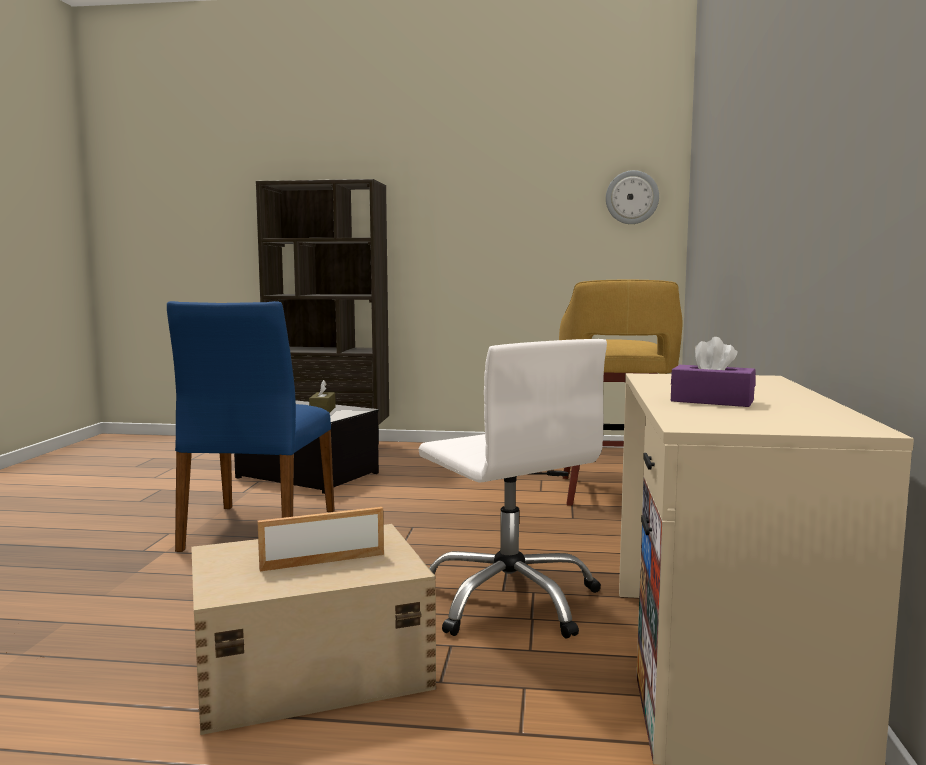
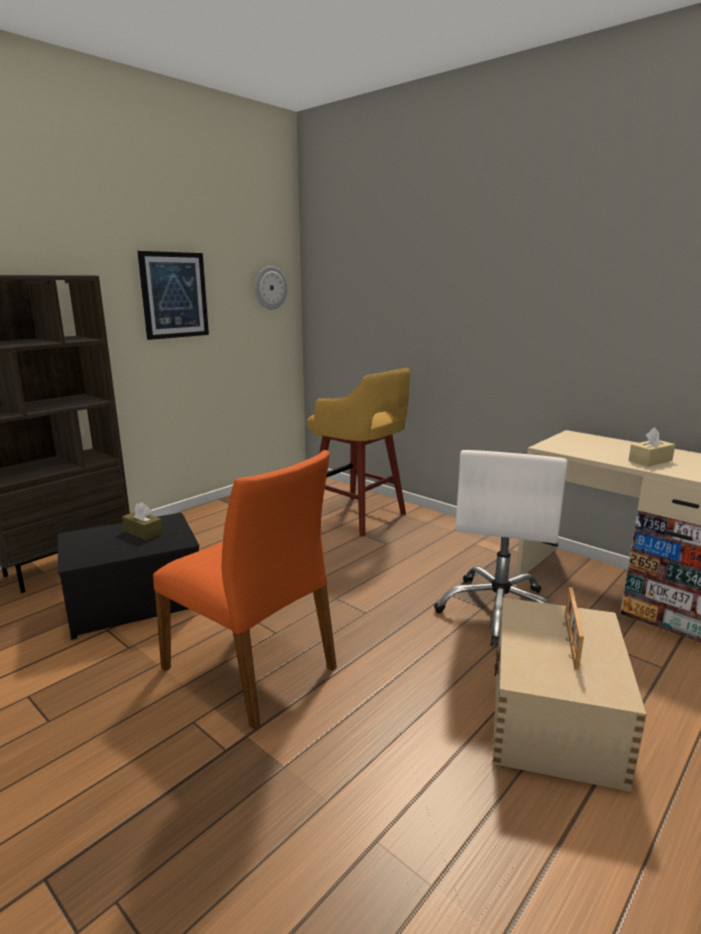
camera: 55 degrees left, 10 degrees up
(257, 530) = (252, 667): blue chair -> orange chair
(495, 205) = (174, 295): none -> picture
(510, 600) = (499, 611): white office chair -> white office chair turned 105 degrees clockwise
(712, 401) = (650, 461): purple tissue box -> beige tissue box

